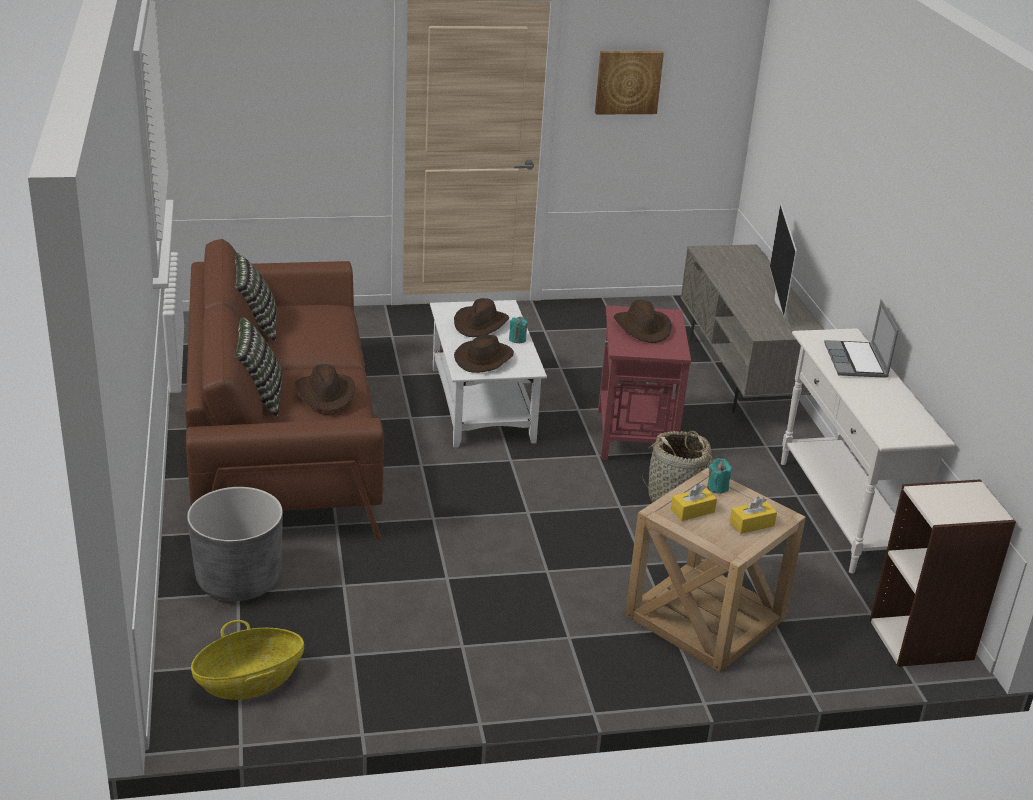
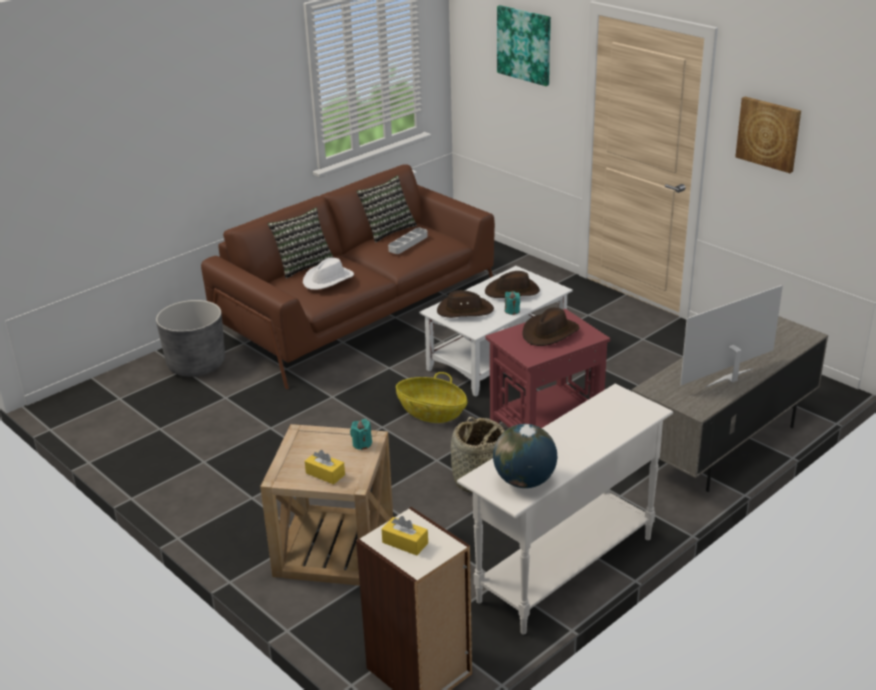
camera: 60 degrees right, 0 degrees up
(249, 681) = (107, 408): basket -> basket (432, 412)
(293, 54) = (524, 45): none -> picture
(312, 326) = (408, 243): none -> grey tray
(326, 394) = (328, 279): brown hat -> white hat
(692, 511) = (317, 444): yellow tissue box -> yellow tissue box (405, 543)
(857, 361) = (601, 427): laptop -> none
(910, 421) = (525, 481): none -> globe

